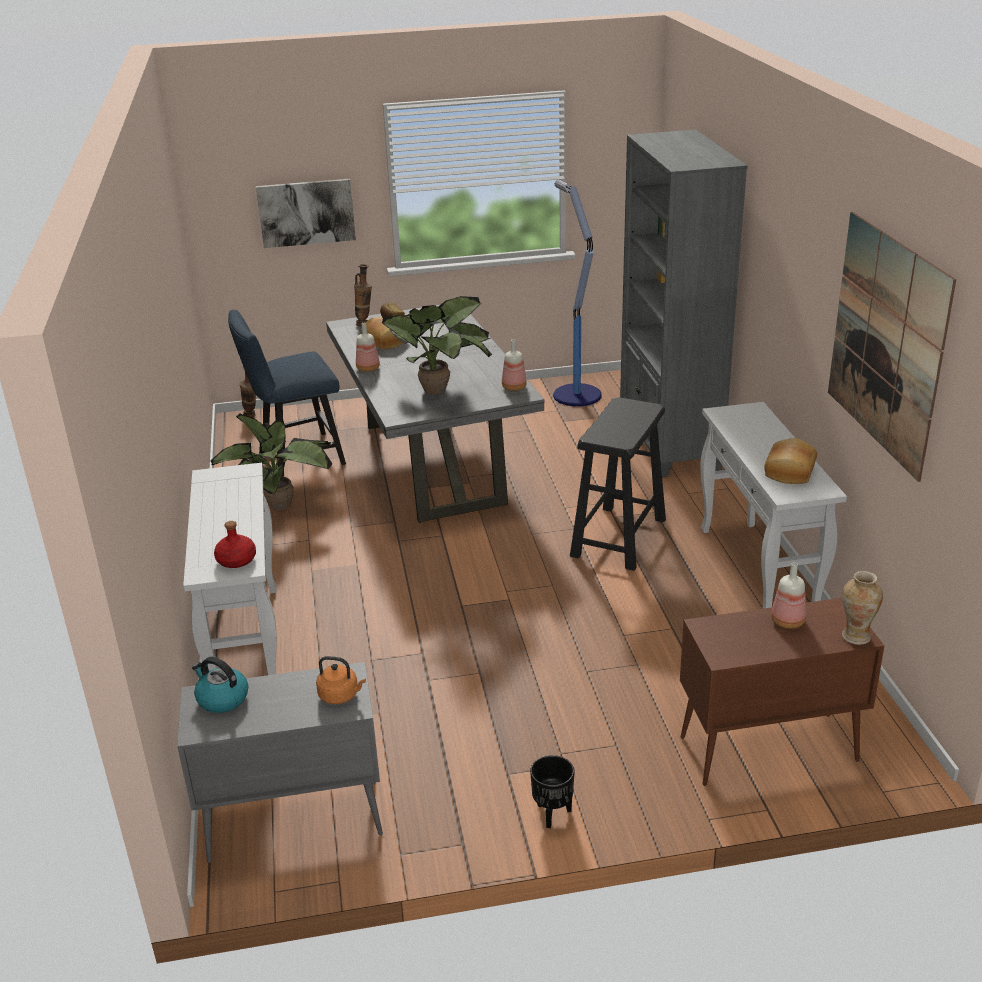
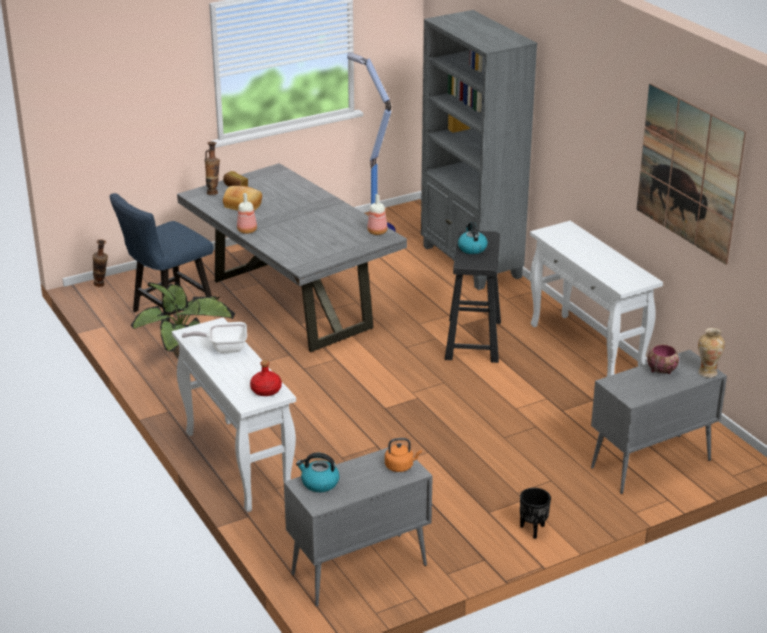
camera: 20 degrees left, 0 degrees up
(232, 499) = (224, 348): none -> frying pan
(306, 212) = (146, 100): picture -> none
(439, 388) = (318, 240): potted plant -> none
(616, 420) = (472, 248): none -> kettle
(766, 749) = (650, 464): brown cabinet -> grey cabinet
(787, 621) = (661, 370): bottle -> bowl
(788, 471) = (615, 270): bread -> none

